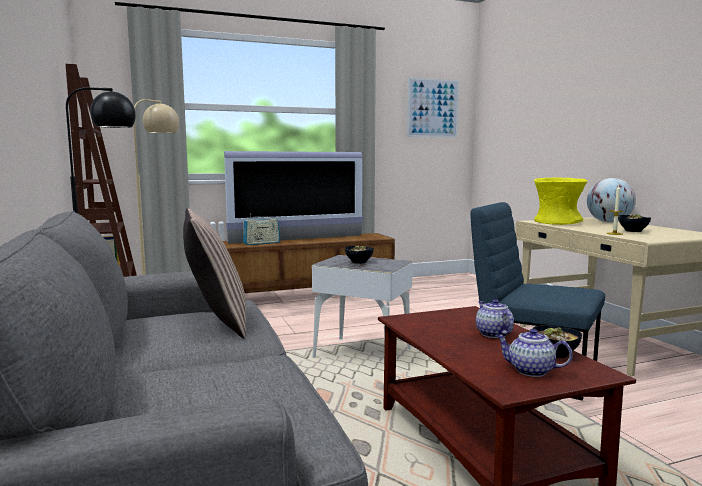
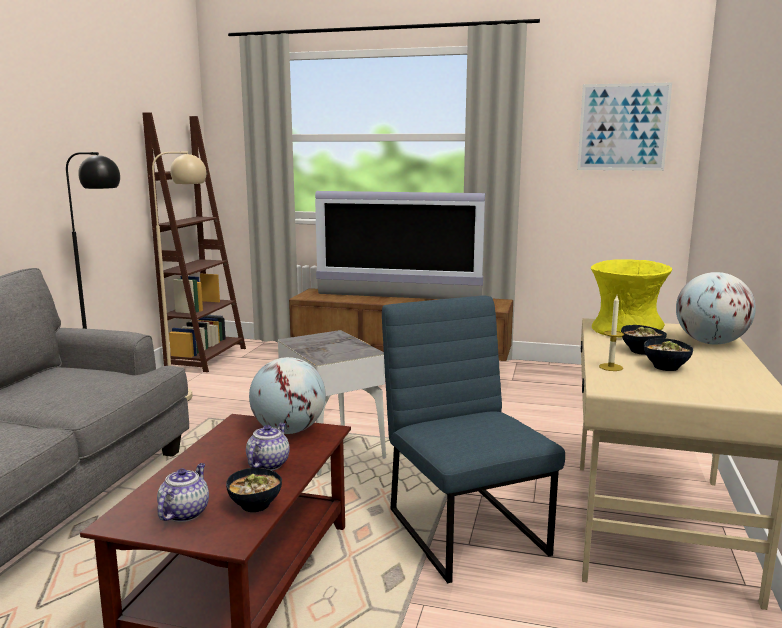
camera: 35 degrees right, 5 degrees up
(216, 321) = (98, 385): pillow -> none
(261, 243) = (348, 298): radio -> none
(359, 262) = (327, 344): bowl -> bowl (642, 351)
(448, 316) = (289, 430): none -> globe
(530, 371) = (184, 512): teapot -> teapot turned 45 degrees clockwise

